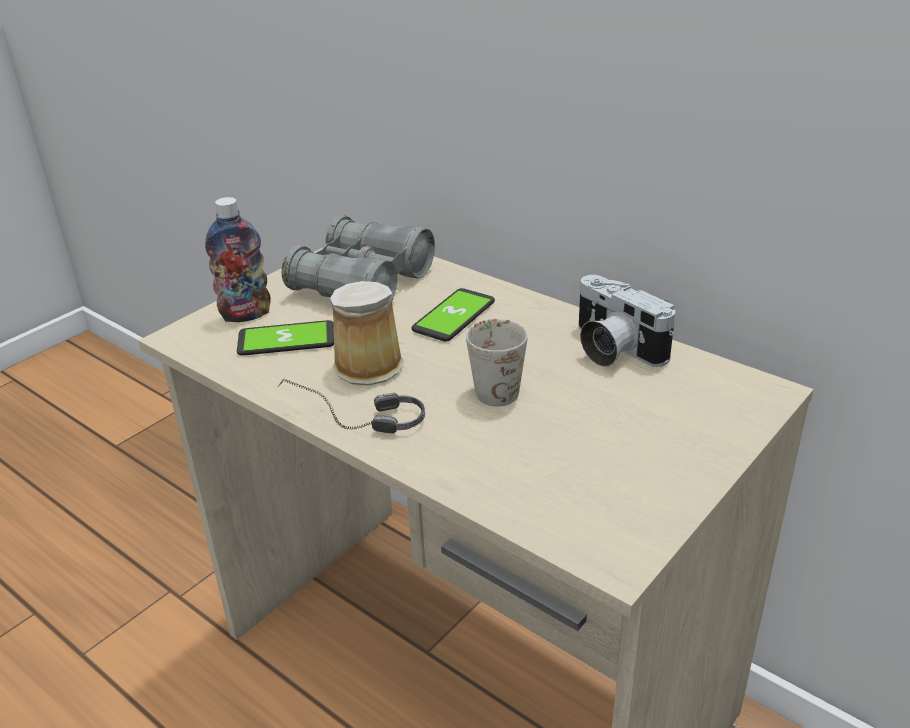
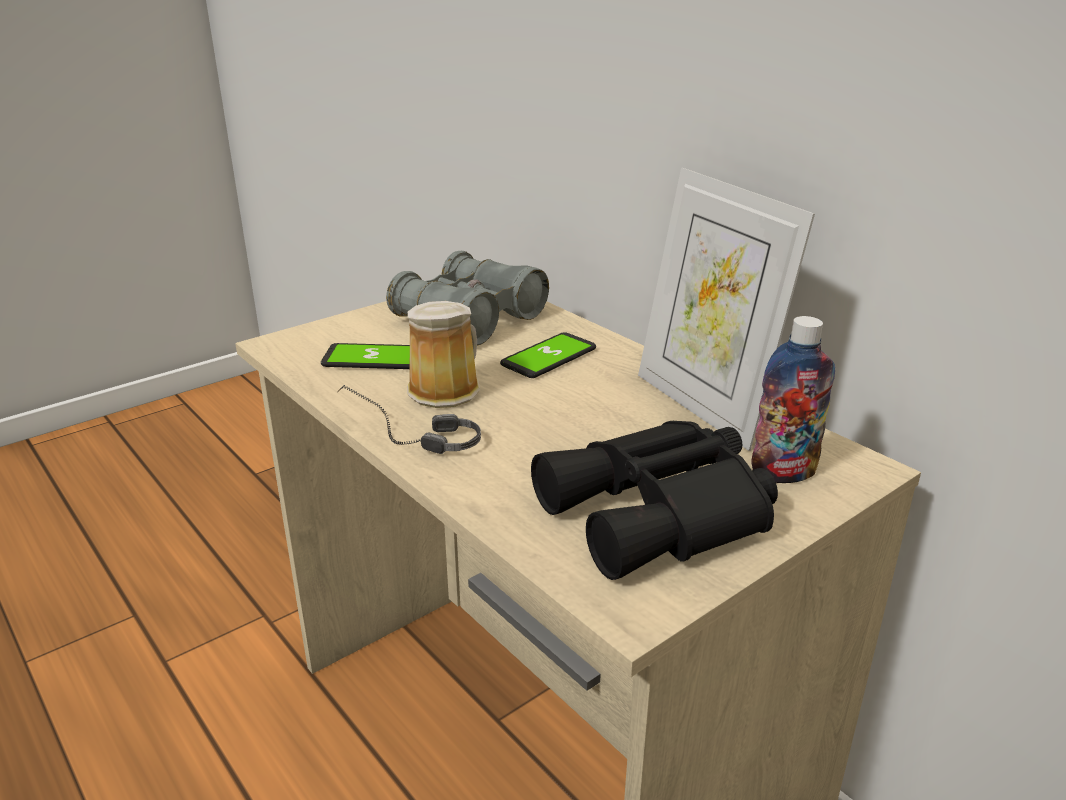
camera: 10 degrees right, 5 degrees down
(246, 314) = (345, 332): bottle -> bottle (783, 473)
(492, 386) = (563, 424): white mug -> none
(610, 464) = (661, 514): none -> black binoculars
(612, 349) = (704, 406): camera -> picture frame

